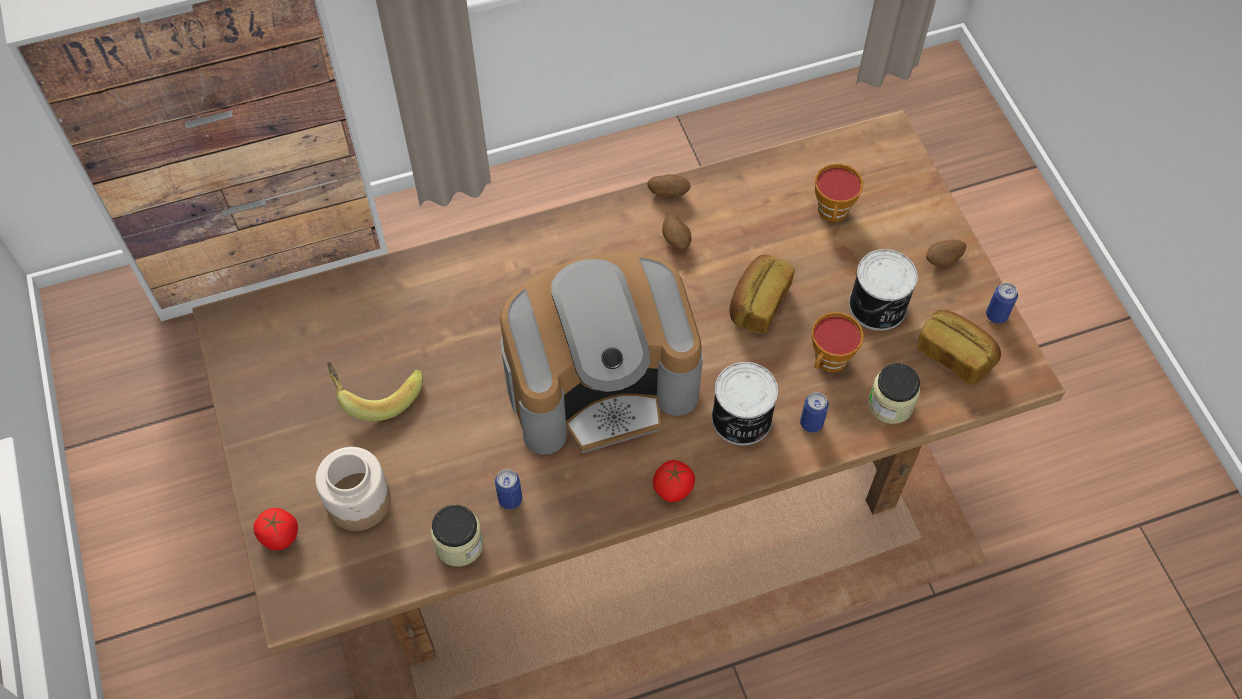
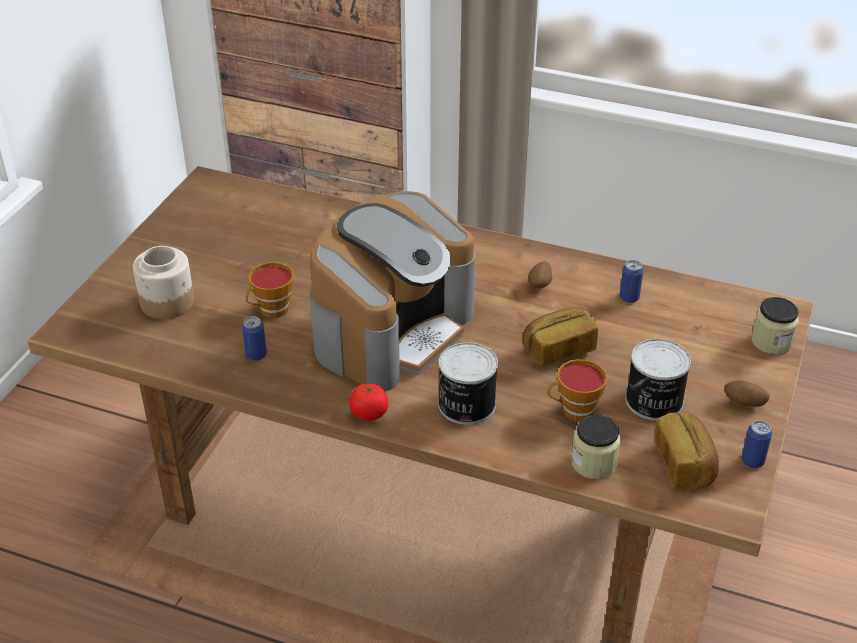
camera: 40 degrees right, 20 degrees down
(279, 535) = (103, 292): tomato -> none
(376, 392) = (246, 257): banana -> none
(459, 544) = (196, 358): jar -> jar (771, 342)
(601, 382) = (392, 330): coffee machine -> coffee machine turned 75 degrees counterclockwise
(668, 193) = (565, 258): potato -> none
(811, 423) = (516, 438): can -> can (629, 298)
(833, 213) = (681, 330): cup -> cup (271, 310)

